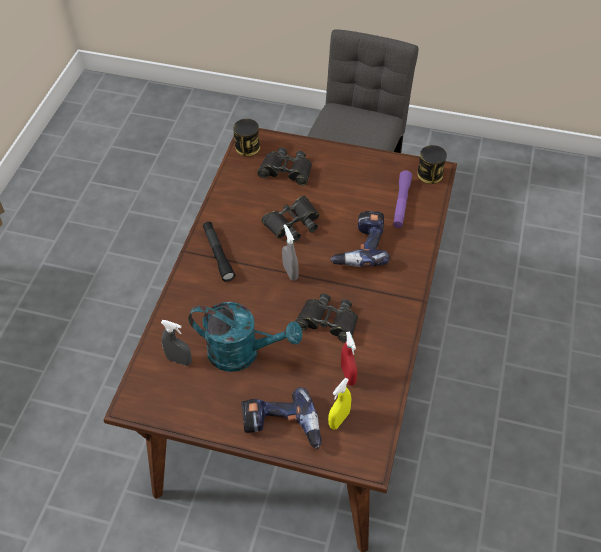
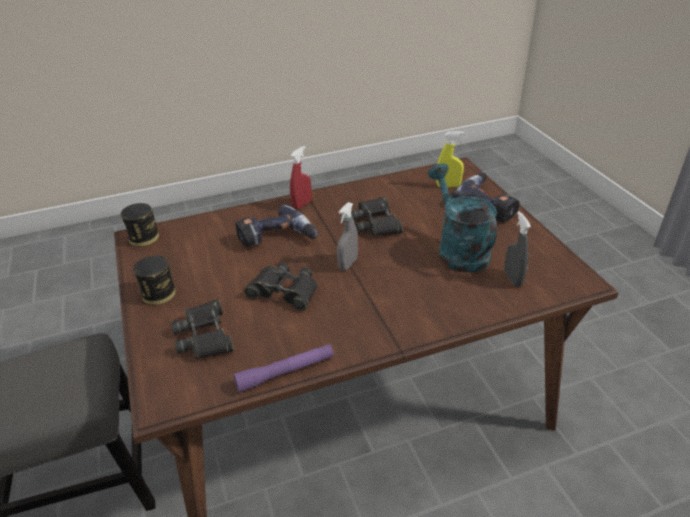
camera: 125 degrees left, 15 degrees down
(218, 254) = (377, 321): black flashlight -> none
(247, 147) = (183, 394): can -> can (159, 294)
(348, 375) = (410, 196): red spray bottle -> red spray bottle (302, 205)
(401, 203) = (199, 239): purple flashlight -> purple flashlight (285, 372)

